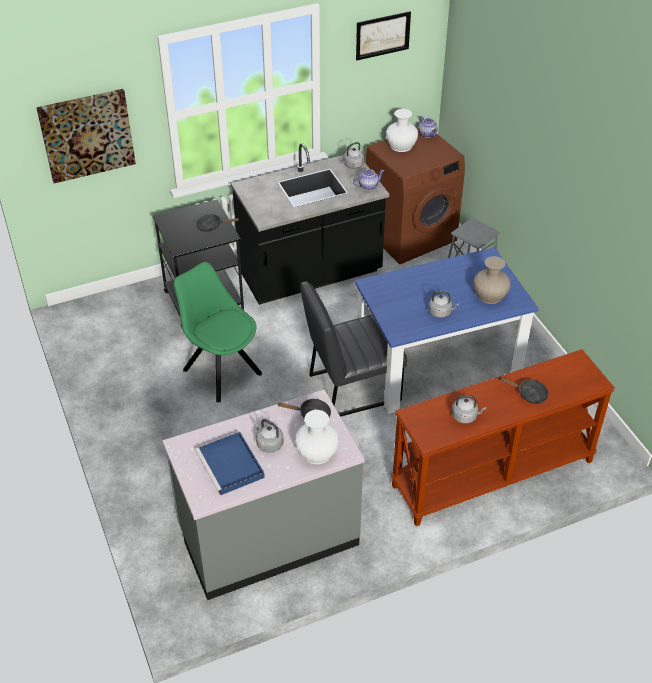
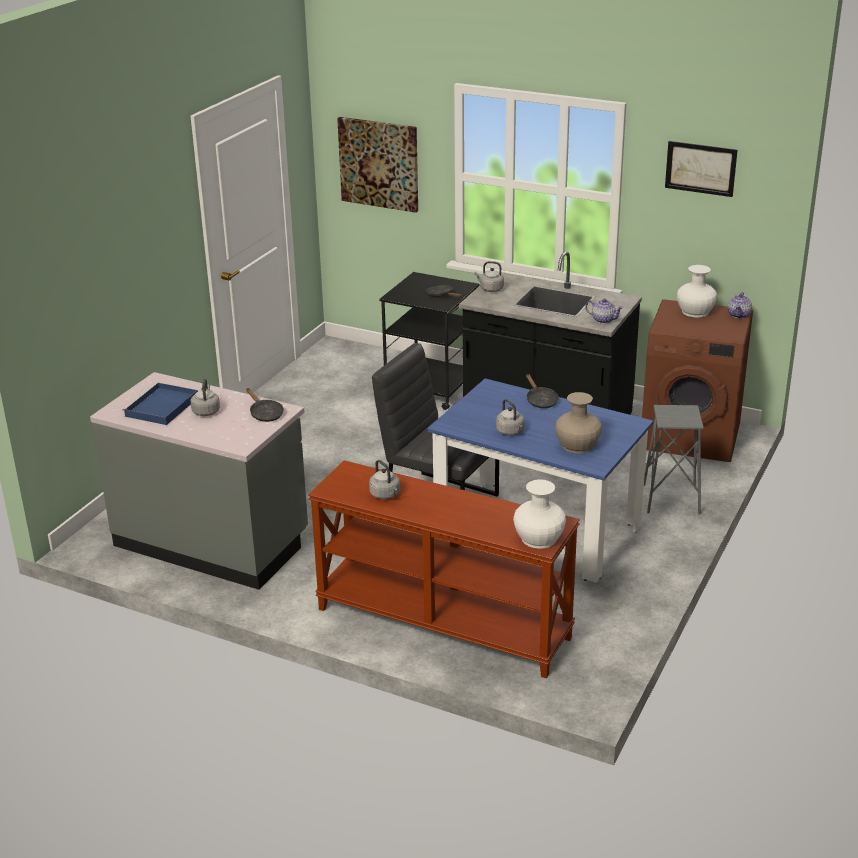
camera: 50 degrees right, 15 degrees down
(221, 372) = (363, 433): green chair -> none
(317, 452) = (224, 434): white vase -> white vase (539, 538)
(352, 165) = (618, 302): grey kettle -> grey kettle (490, 289)
(529, 394) = (466, 515): black frying pan -> black frying pan (540, 400)

